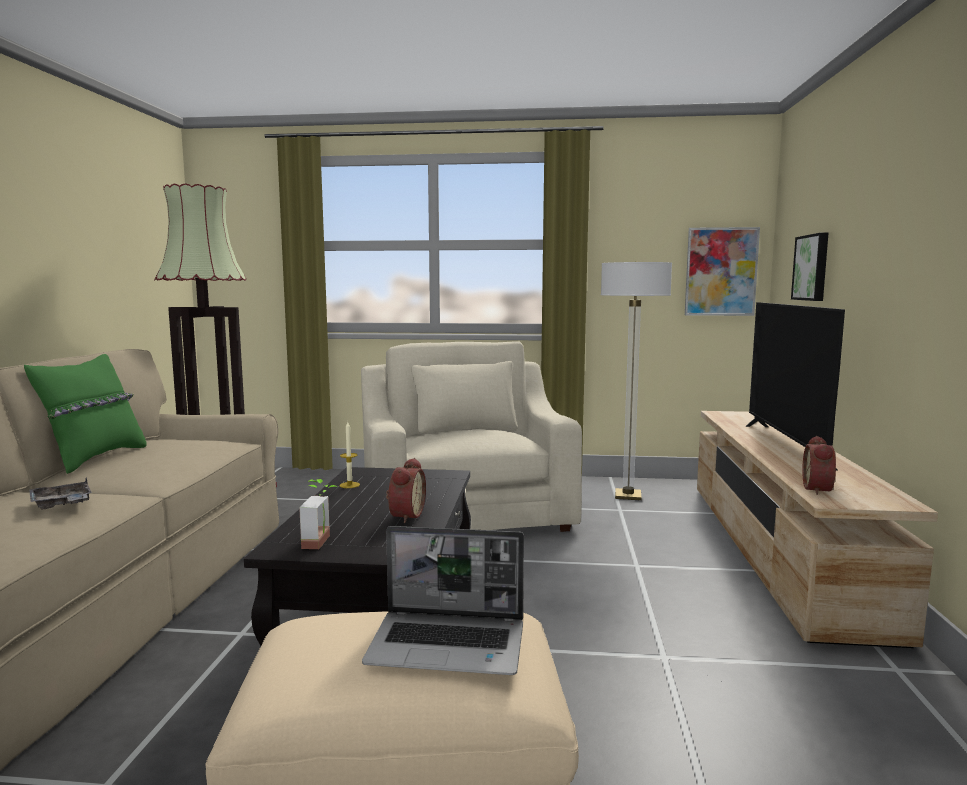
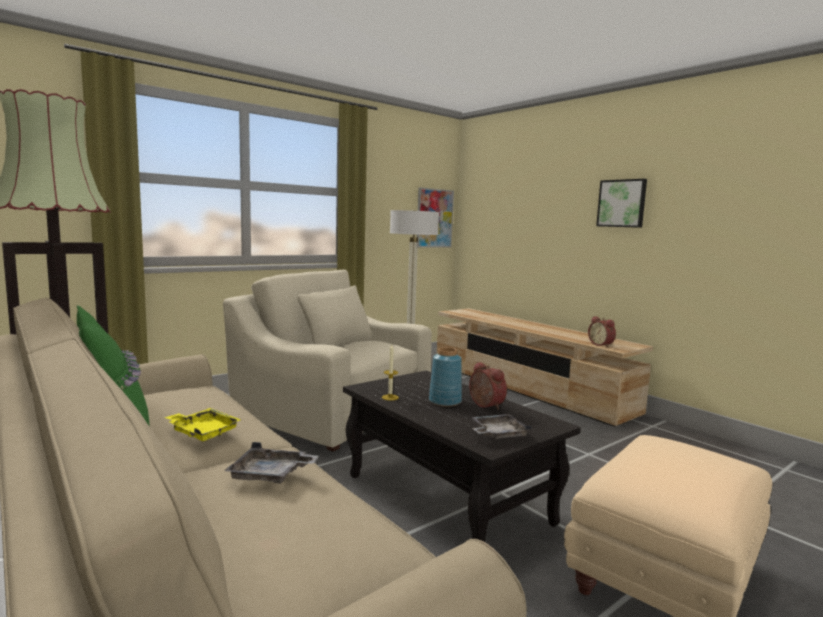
camera: 45 degrees left, 0 degrees up
(128, 469) = (203, 432): none -> yellow tray
(323, 542) = (498, 434): potted plant -> grey tray
(381, 501) = (445, 401): none -> blue vase
(449, 645) = (692, 455): laptop -> none
(785, 445) = (529, 325): television -> none
(812, 267) = (512, 219): picture -> picture (622, 203)

